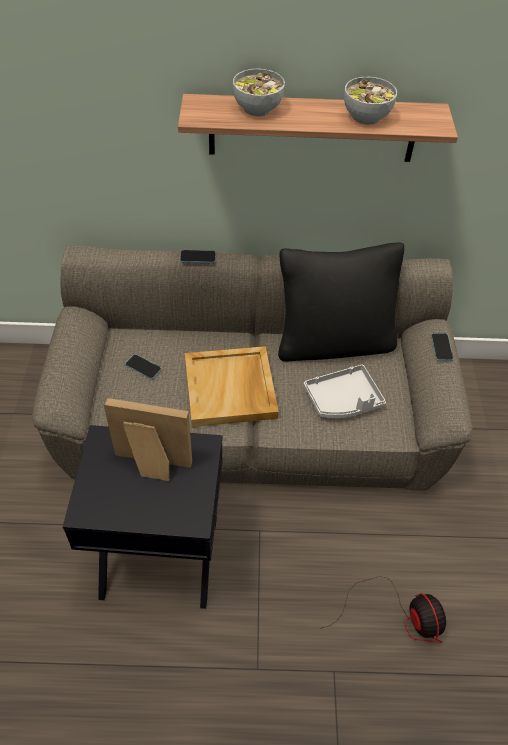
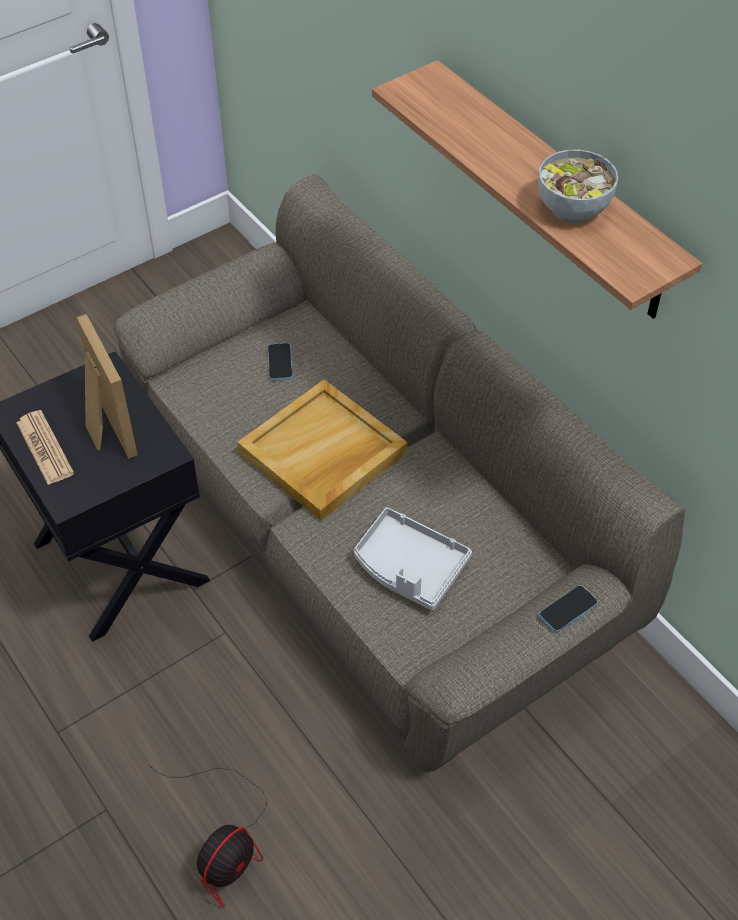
camera: 55 degrees right, 0 degrees up
(136, 510) = (45, 448): none -> newspaper
(198, 257) = (411, 280): phone -> none
(257, 108) = (477, 122): bowl -> none
(333, 342) = (495, 508): black pillow -> none

